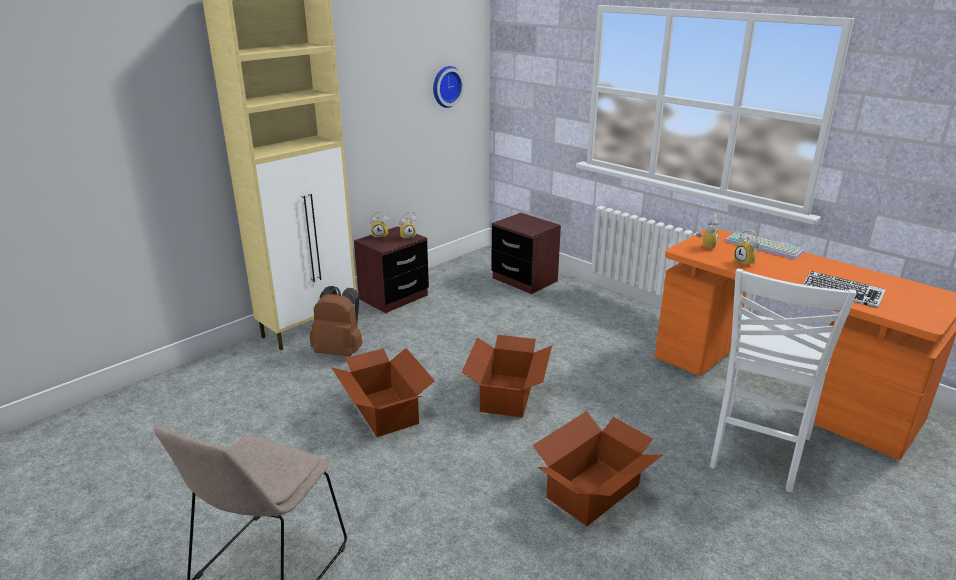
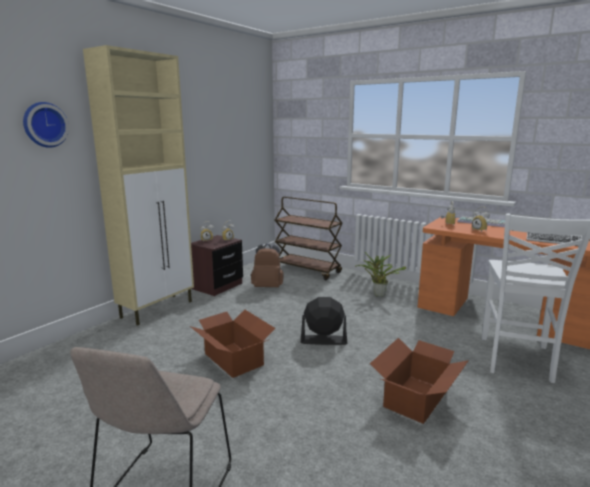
camera: 10 degrees left, 10 degrees down
(340, 351) = (186, 322): brown backpack -> brown backpack (268, 287)
(445, 86) = (247, 139): wall clock -> wall clock (44, 125)
(506, 395) = (323, 340): cardboard box -> black fan
(524, 280) = (307, 270): brown nightstand -> brown cart
(609, 329) = (378, 294): none -> potted plant

